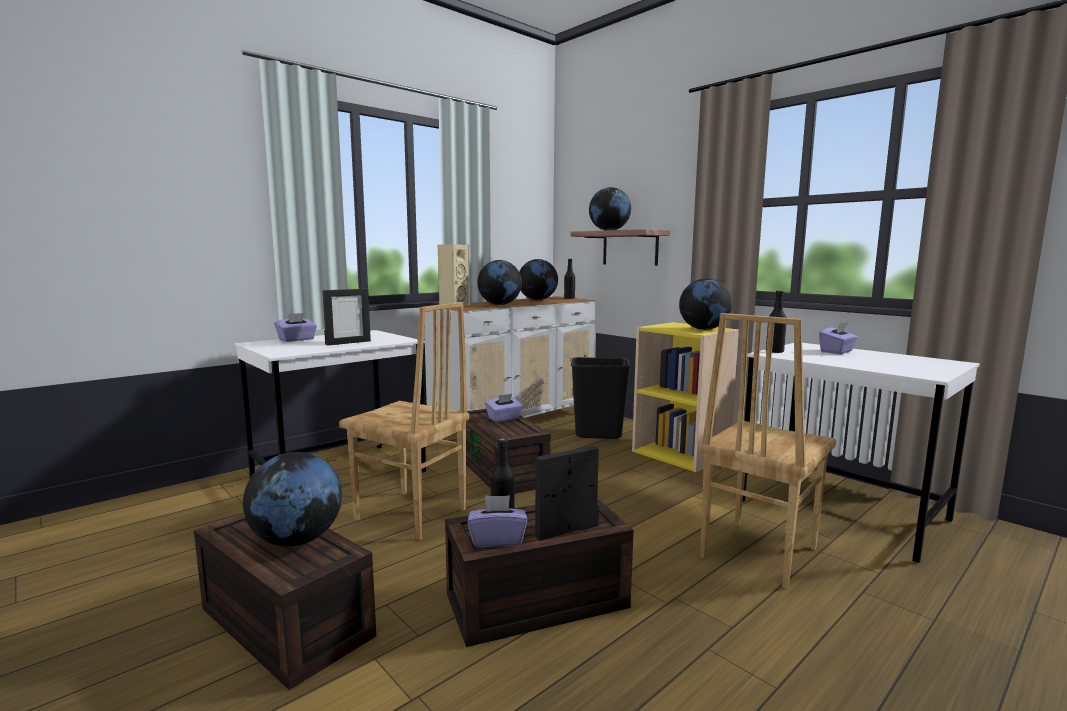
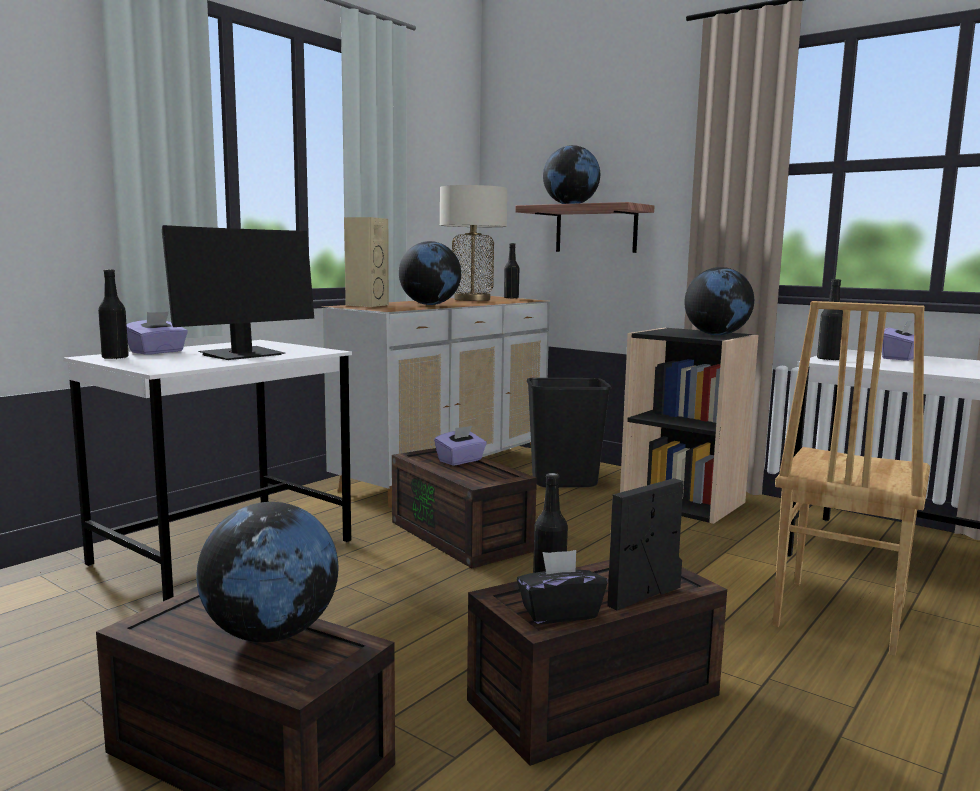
camera: 10 degrees left, 0 degrees up
(265, 344) = (115, 358): none -> black bottle
(348, 342) = (242, 355): picture frame -> monitor
(410, 515) = (359, 600): brown chair -> none
(497, 539) = (559, 613): purple tissue box -> black tissue box
(537, 300) = (472, 299): globe -> table lamp
(681, 454) = (684, 502): yellow bookcase -> black bookcase

